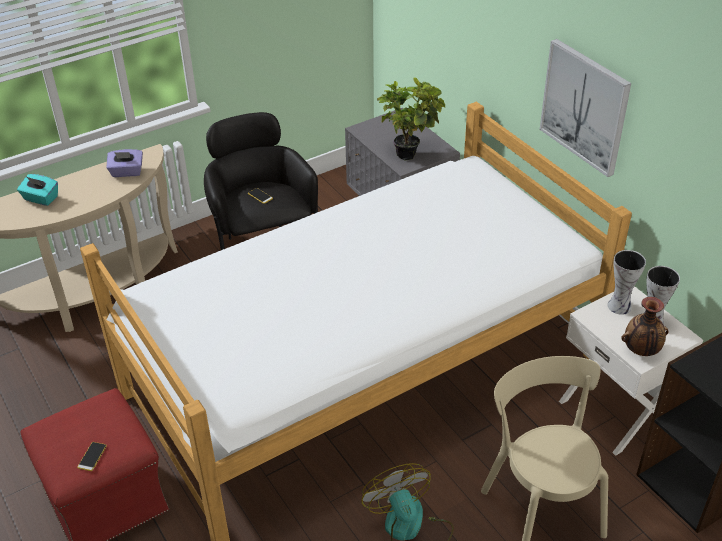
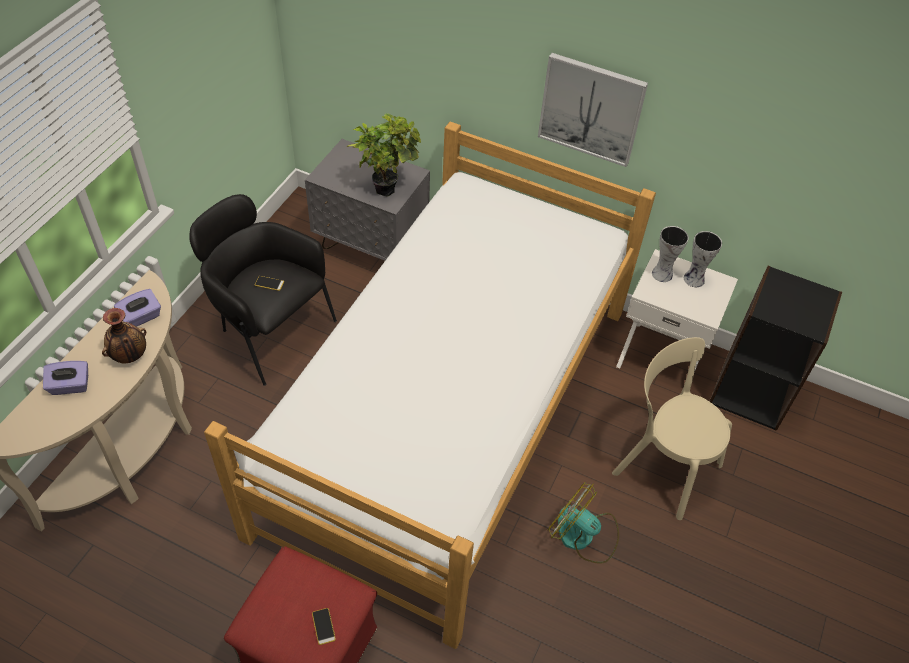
camera: 35 degrees left, 10 degrees up
(40, 198) = (70, 386): turquoise tissue box -> purple tissue box
(641, 350) = (704, 308): vase -> vase (130, 356)

